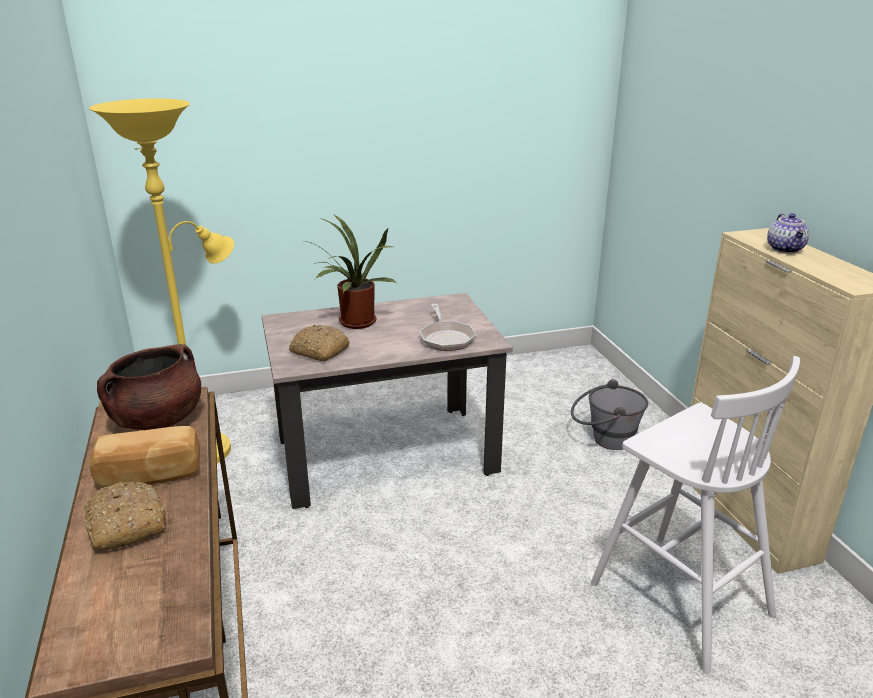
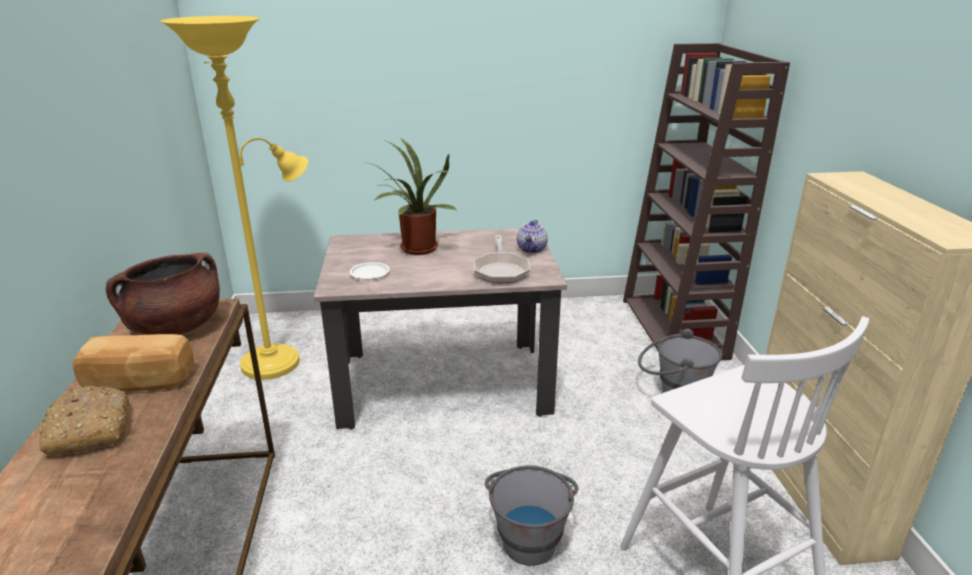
camera: 10 degrees right, 0 degrees up
(319, 351) = (369, 273): bread -> white plate
(507, 584) = (529, 535): none -> grey bucket
(591, 380) = (674, 328): none -> brown bookcase
(786, 249) = (876, 194): teapot -> teapot (532, 249)

